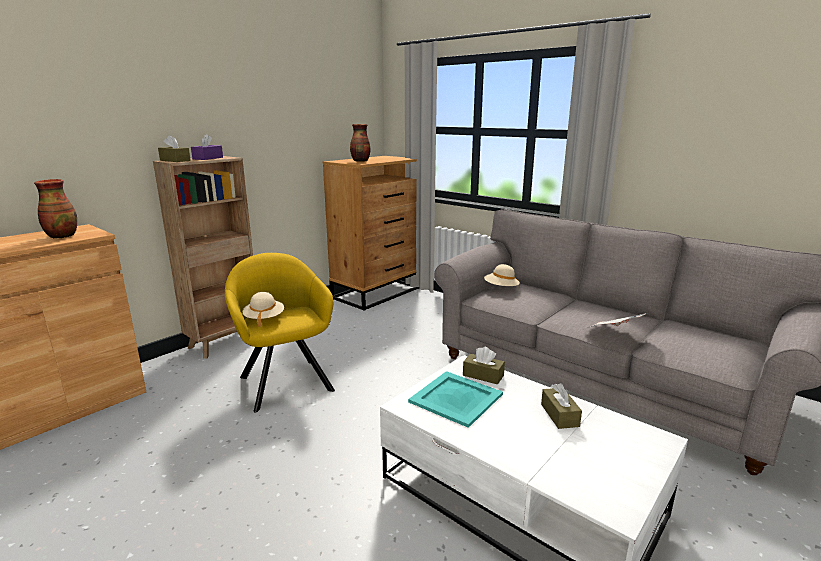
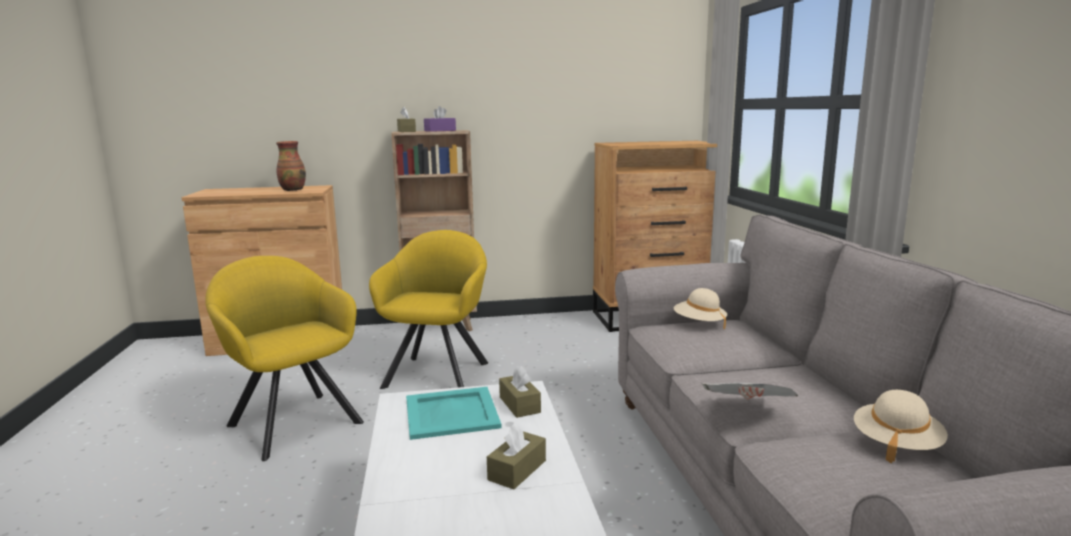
camera: 40 degrees right, 5 degrees down
(216, 472) = (292, 421): none -> yellow armchair
(264, 318) = (416, 295): beige hat -> beige hat (896, 444)
(360, 161) = (633, 143): vase -> none

